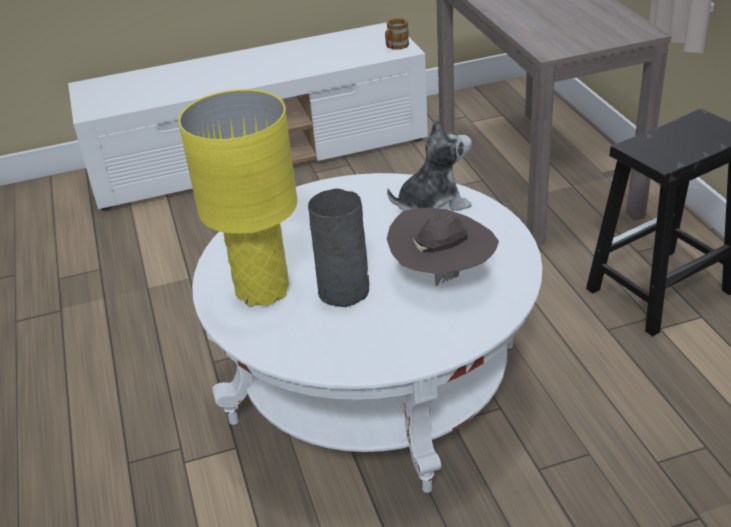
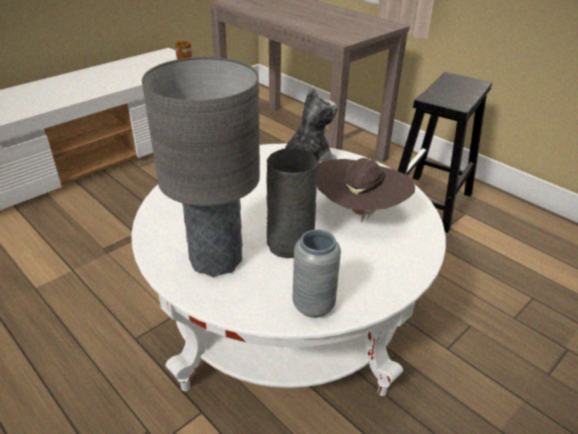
camera: 30 degrees left, 0 degrees up
(261, 290) = (215, 260): yellow table lamp -> grey table lamp
(319, 355) = (313, 305): none -> grey vase

